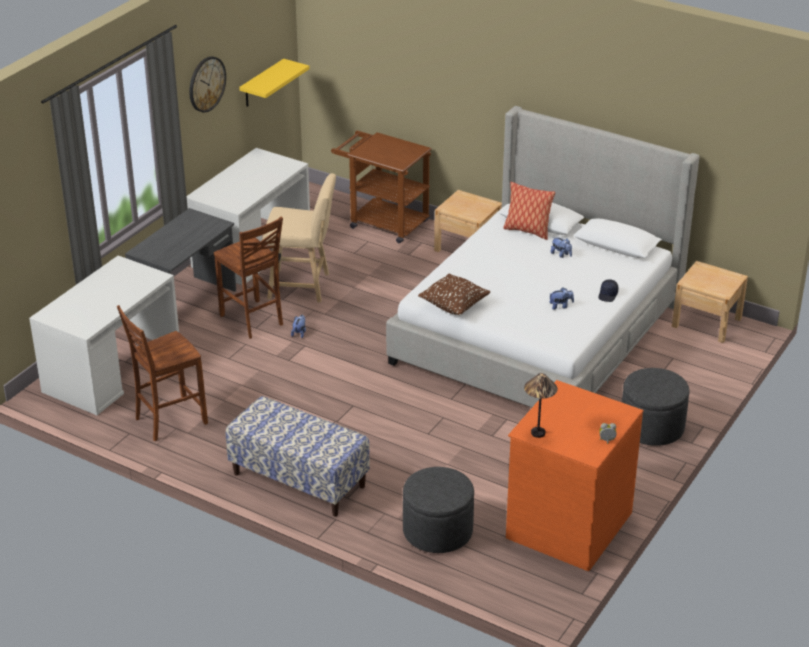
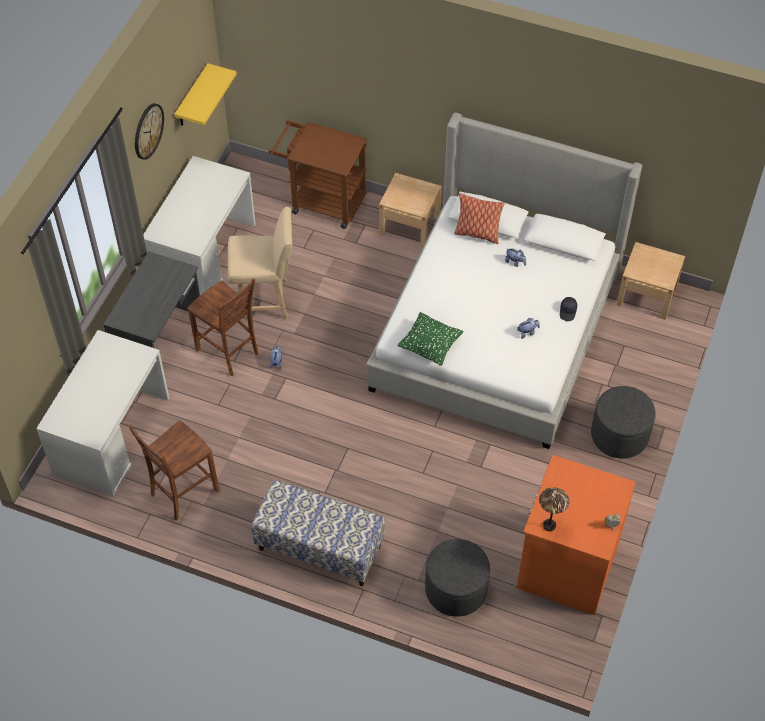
camera: 10 degrees left, 20 degrees up
(454, 306) = (430, 346): brown pillow -> green pillow

